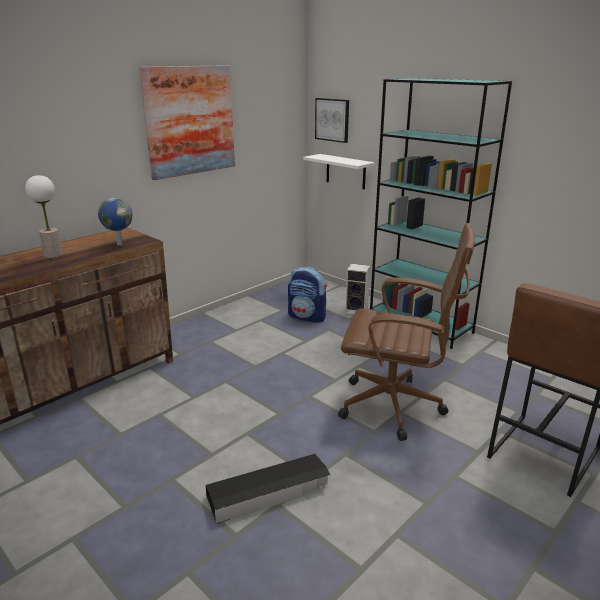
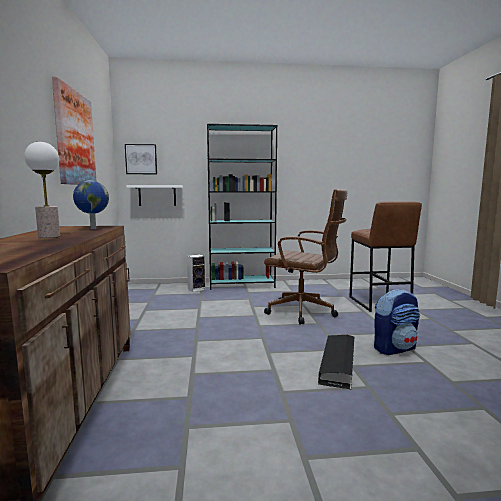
camera: 50 degrees left, 15 degrees down
(307, 317) = (174, 299): backpack -> backpack (394, 348)
(396, 407) = (304, 312): brown office chair -> brown office chair turned 60 degrees clockwise

